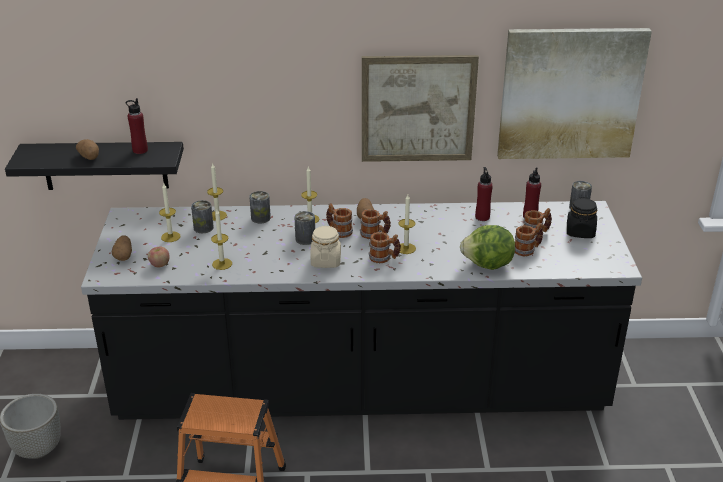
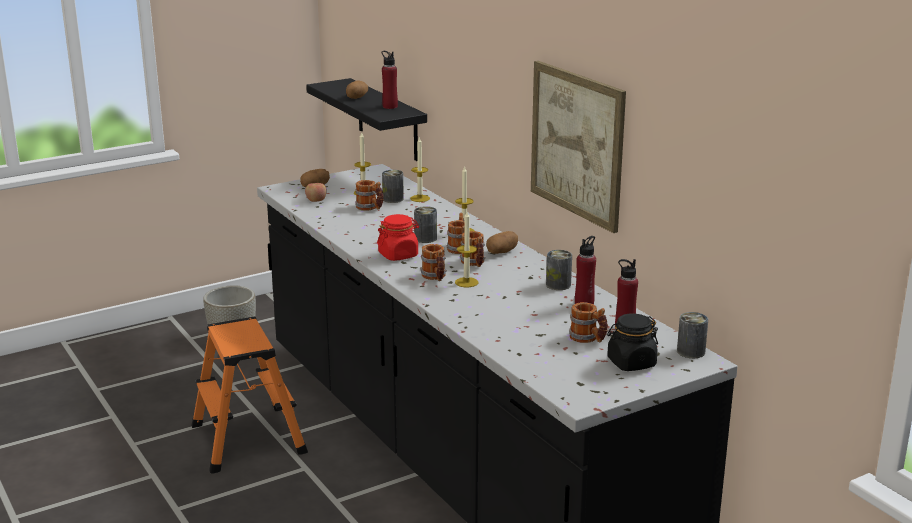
camera: 60 degrees right, 10 degrees down
(222, 264) = (343, 220): candle -> none
(260, 218) = (438, 213): can -> can (558, 285)
(326, 261) = (398, 255): beige jar -> red jar
(488, 265) = (485, 327): lettuce -> none
(527, 250) = (546, 341): mug -> mug (370, 208)
(570, 94) = (709, 180): picture -> none

